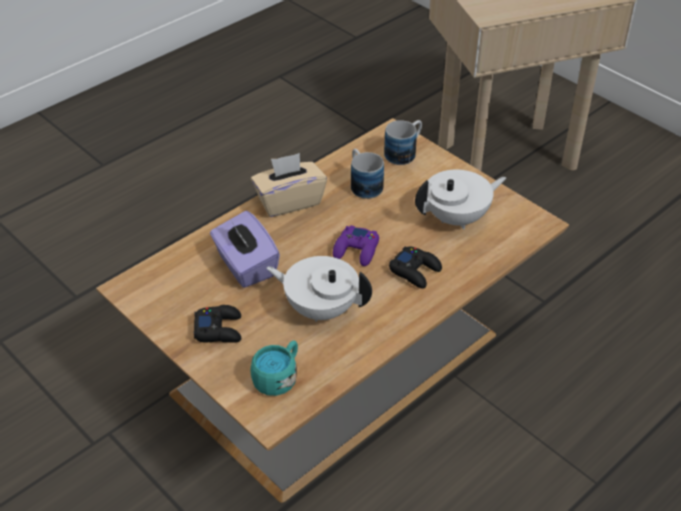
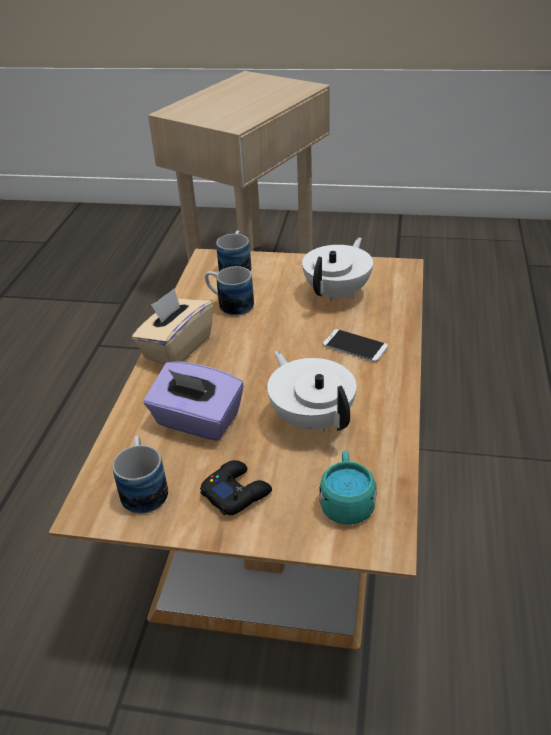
camera: 35 degrees left, 5 degrees down
(170, 292) = (144, 488): none -> mug
(320, 308) = (312, 418): white teapot -> white teapot turned 75 degrees clockwise
(356, 250) = (286, 356): purple game controller -> none
(415, 271) = (355, 346): black game controller -> phone

